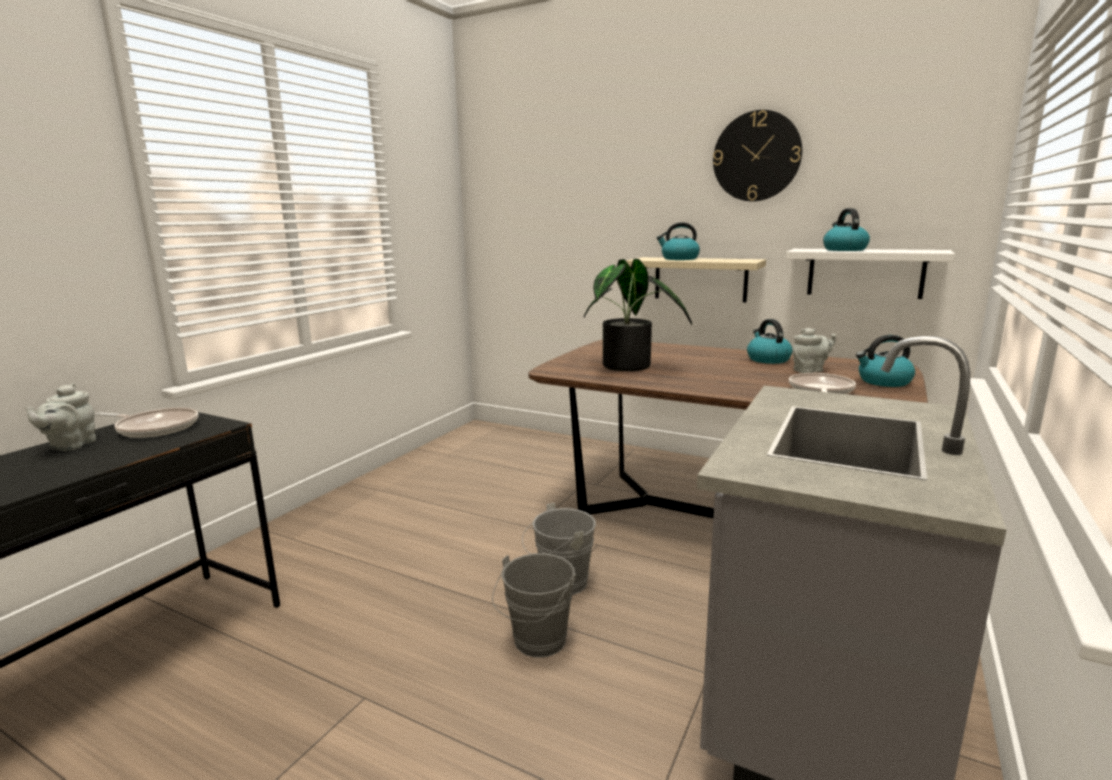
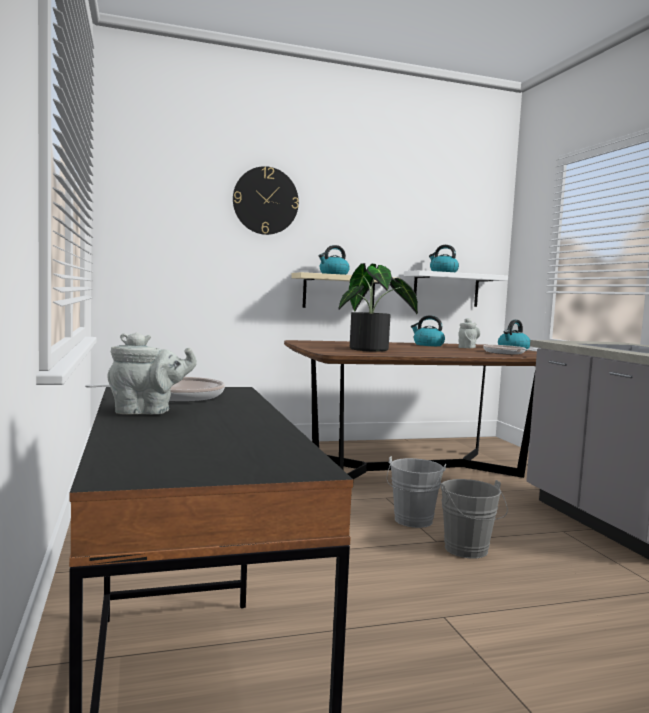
camera: 45 degrees left, 10 degrees down
(70, 445) = (147, 412): grey teapot -> grey teapot turned 60 degrees counterclockwise
(756, 156) = (379, 203): wall clock -> wall clock (265, 201)

